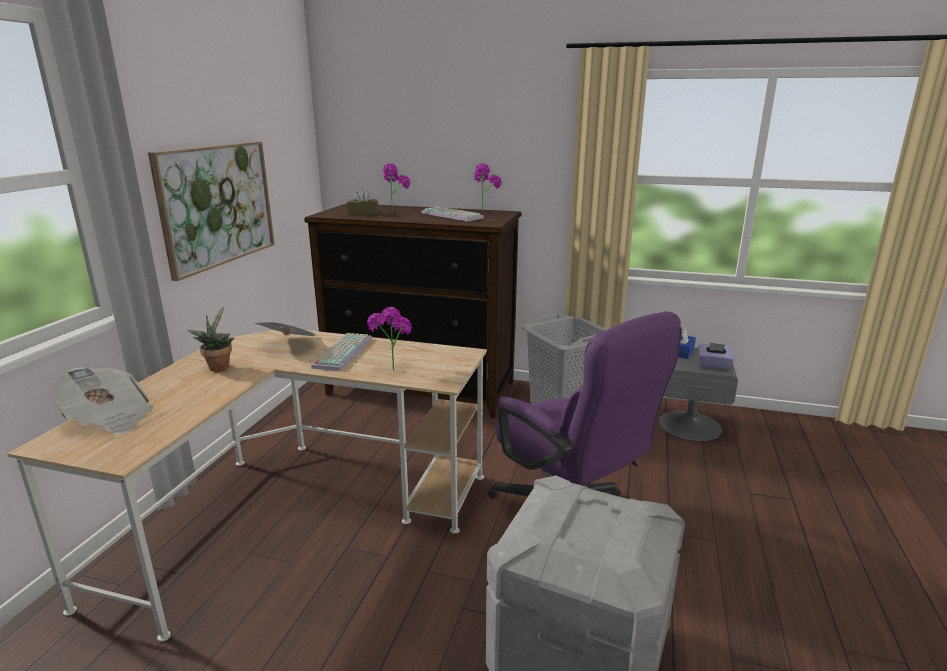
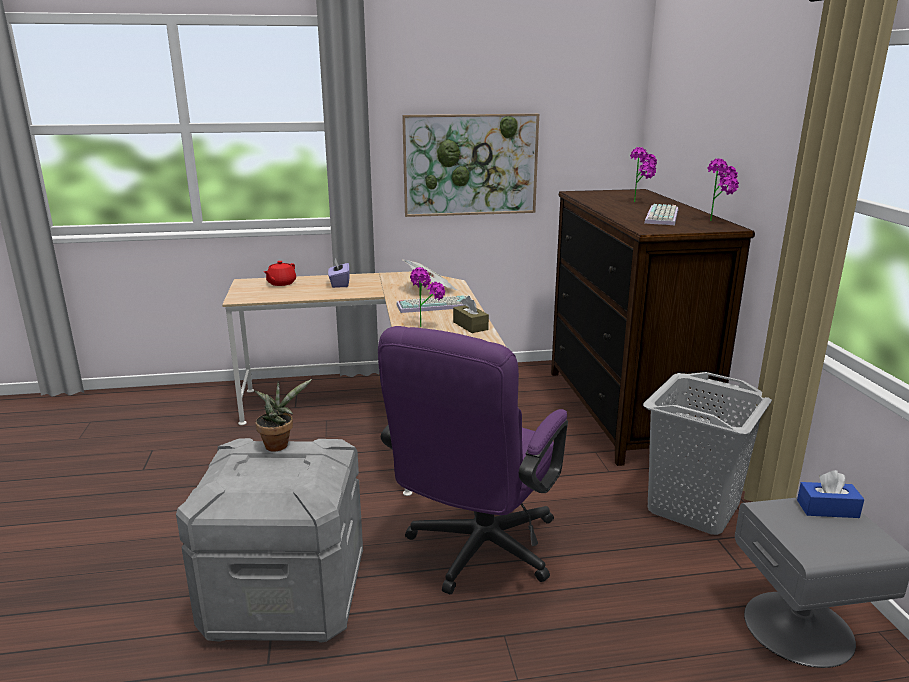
camera: 65 degrees right, 0 degrees up
(109, 419) = (281, 283): newspaper -> red teapot
(218, 366) = (373, 283): potted plant -> potted plant (279, 444)
(363, 213) = (608, 198): brown tissue box -> brown tissue box (470, 326)
(713, 366) = (815, 541): purple tissue box -> purple tissue box (339, 284)

